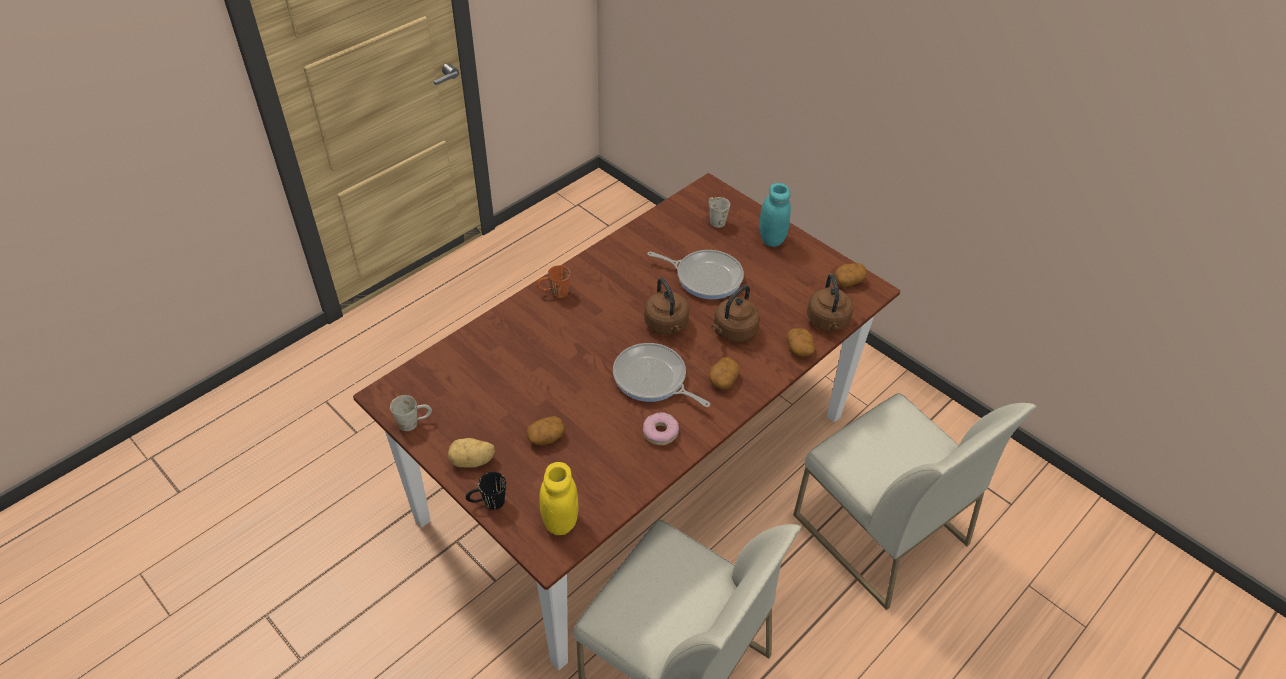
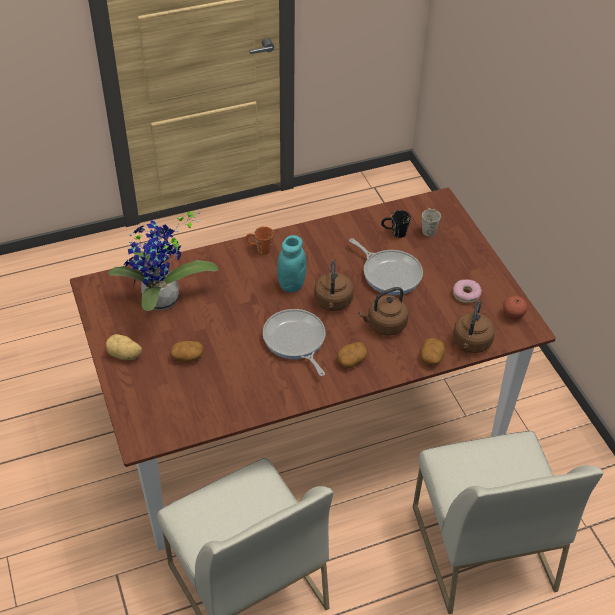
camera: 25 degrees right, 0 degrees up
(414, 422) = (100, 313): white mug -> none
(481, 387) = (162, 303): none -> potted plant
(488, 503) = (118, 389): black mug -> black mug (394, 232)
(560, 521) = (161, 421): yellow jar -> none
(660, 432) = (276, 383): donut -> donut (466, 294)
(771, 239) = (467, 259): turquoise jar -> turquoise jar (291, 285)
(848, 281) = (513, 315): potato -> apple

